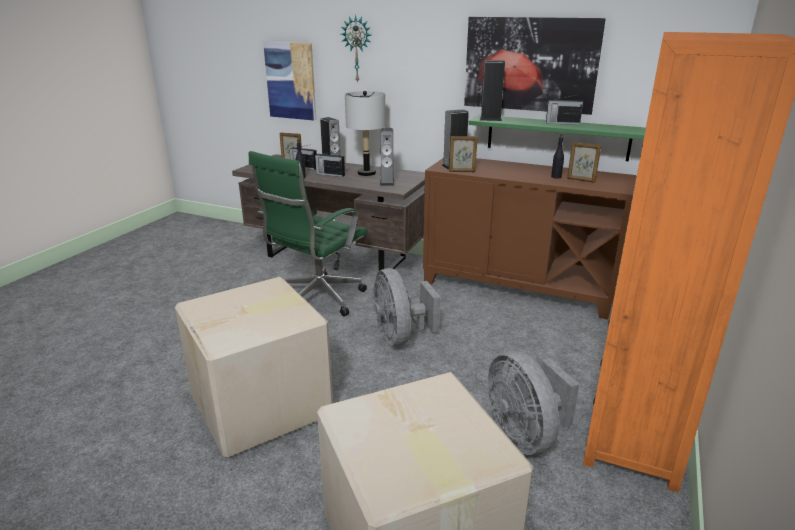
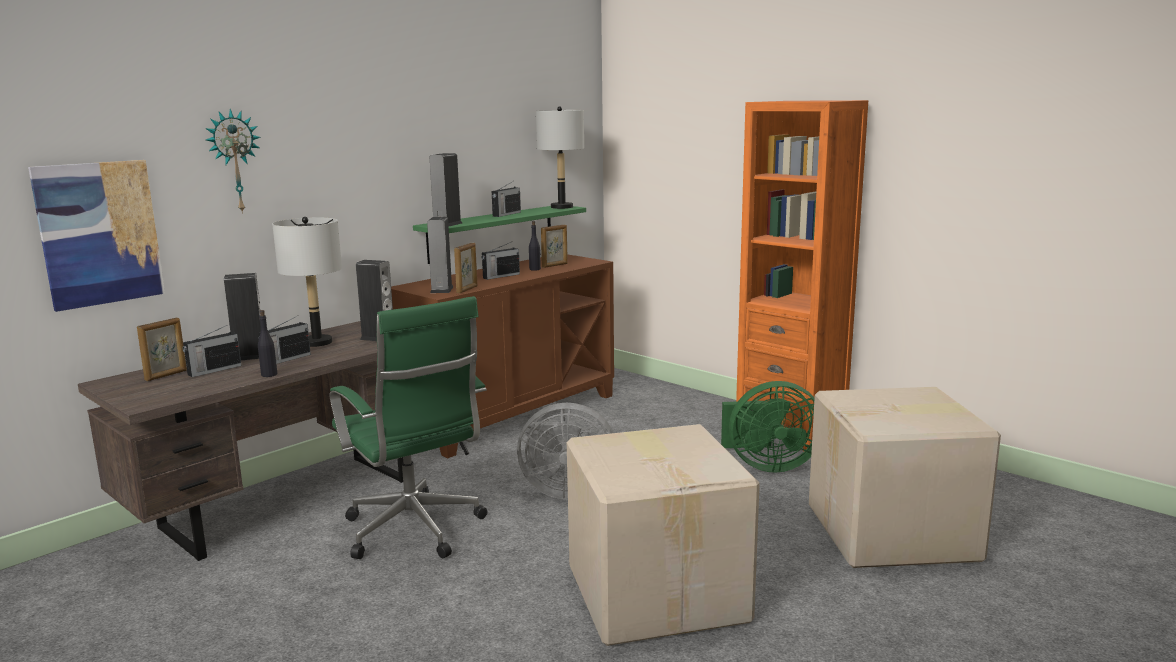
camera: 70 degrees left, 10 degrees down
(516, 172) = (500, 276): none -> radio
(525, 435) = (767, 465): grey fan -> green fan
(530, 64) = (457, 156): picture -> none
(631, 129) = (561, 207): none -> grey table lamp

